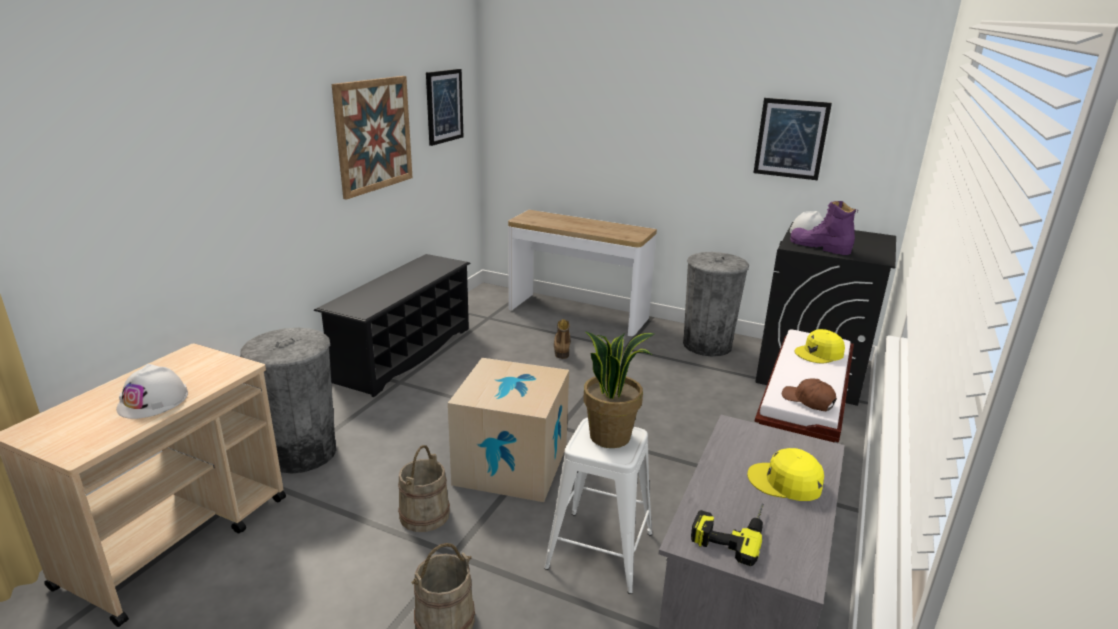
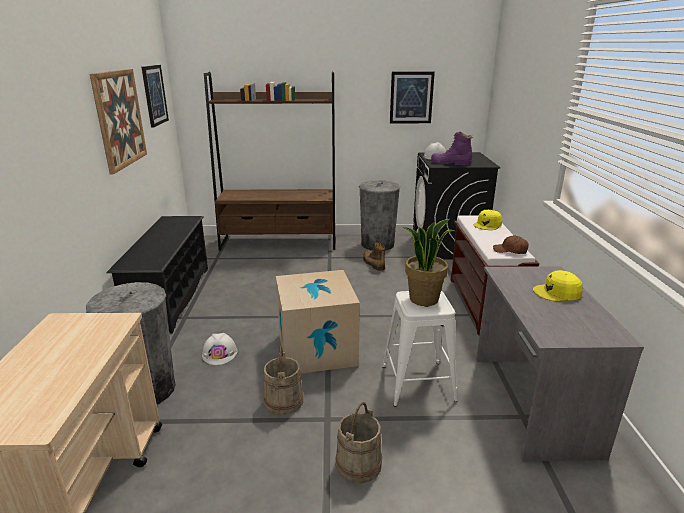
camera: 25 degrees left, 0 degrees up
(153, 401) = (67, 365): white hard hat -> white hard hat (220, 353)
(561, 348) = (287, 266): boot -> boot (373, 264)
(577, 314) = (279, 243): console table -> brown bookcase
(730, 530) = (561, 325): power drill -> none

